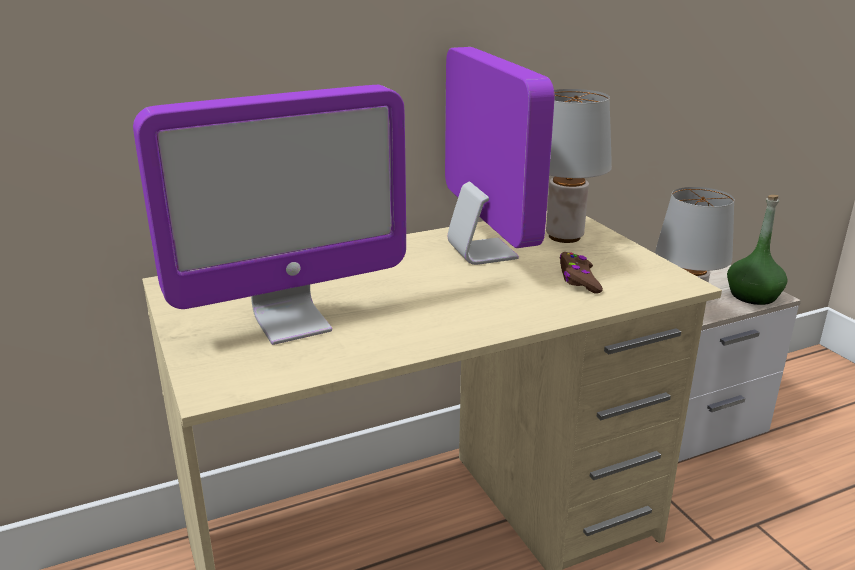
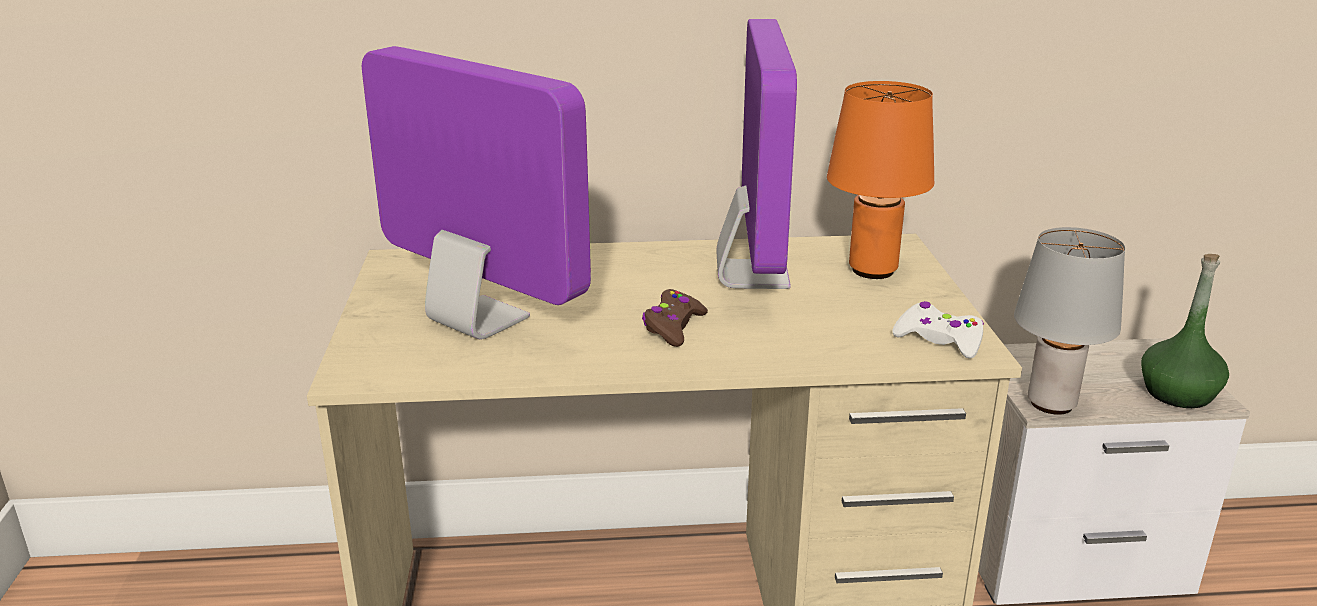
camera: 20 degrees right, 0 degrees up
(292, 323) = (478, 321): monitor -> monitor turned 135 degrees counterclockwise
(565, 237) = (873, 271): grey table lamp -> orange table lamp
(578, 280) = (842, 325): brown game controller -> brown game controller (673, 327)
(653, 279) = (939, 340): none -> white game controller

